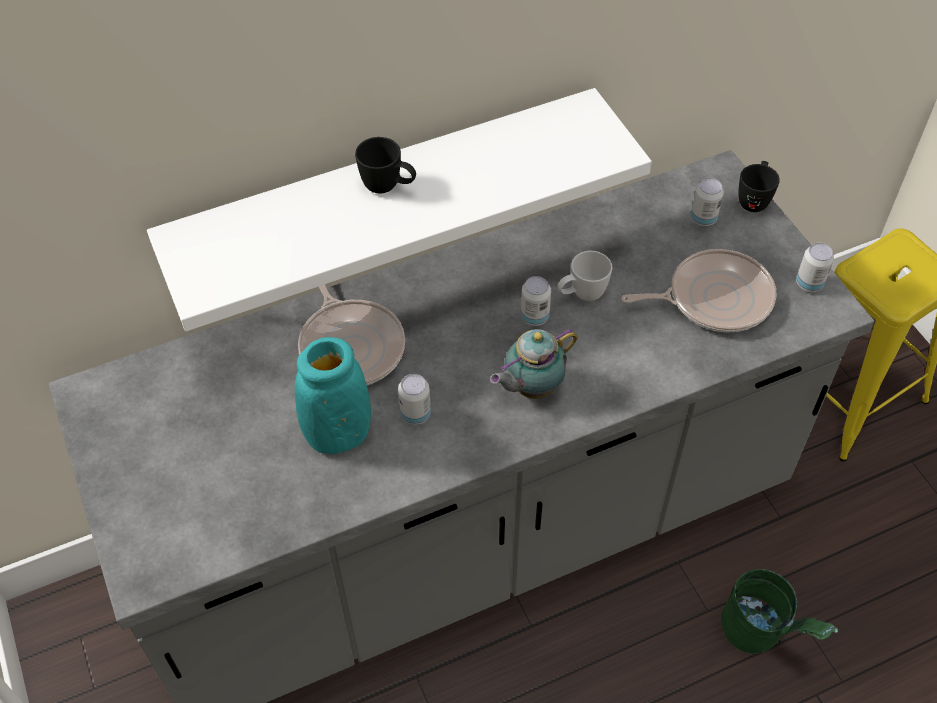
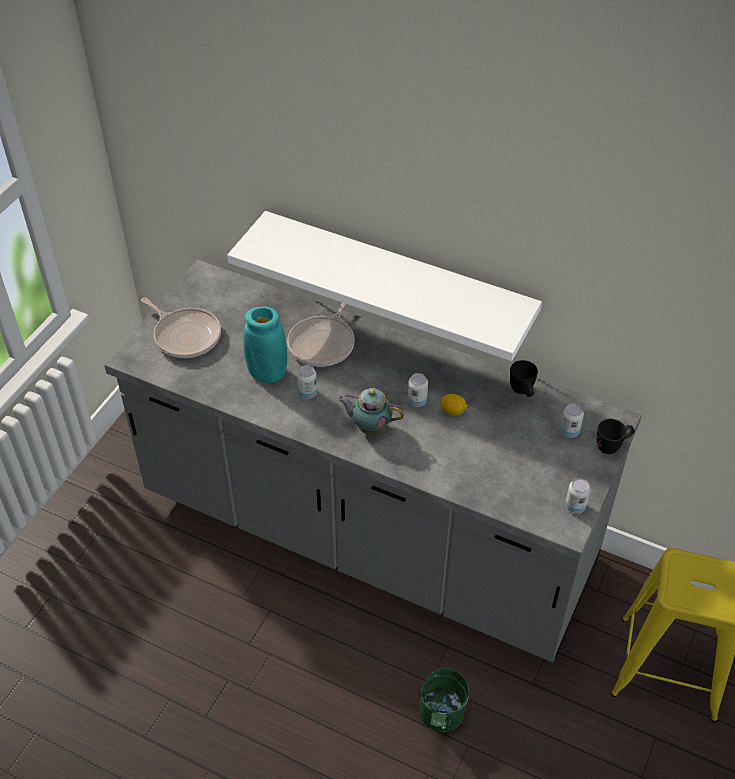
camera: 50 degrees right, 5 degrees down
(388, 187) = (378, 269): black mug -> black mug (523, 392)
(581, 295) = (453, 411): white mug -> lemon
(714, 298) = (514, 468): frying pan -> frying pan (185, 335)

